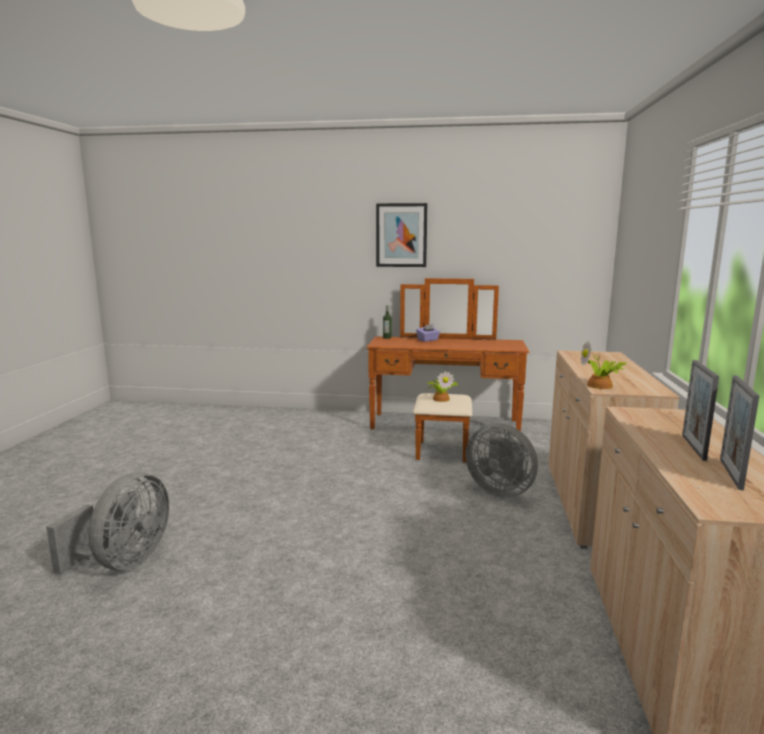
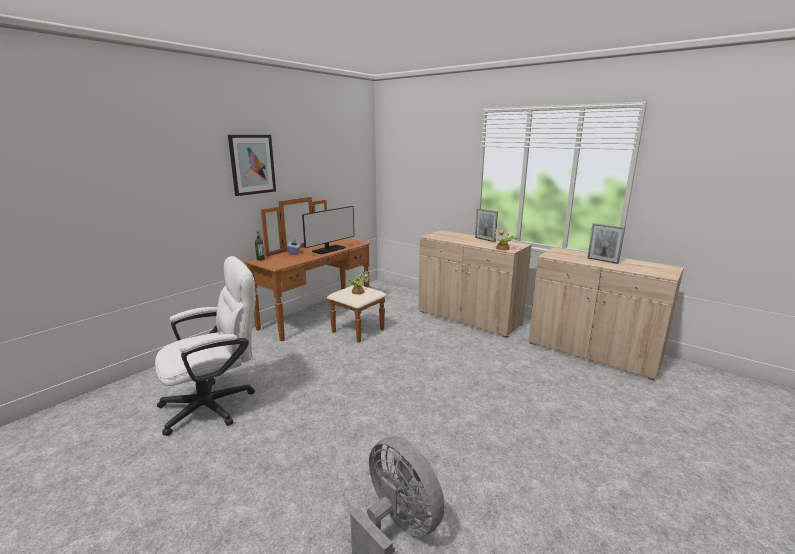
camera: 60 degrees left, 5 degrees up
(248, 442) = (216, 404): none -> white office chair
(463, 345) = (329, 249): none -> monitor
(500, 490) = (431, 333): grey fan -> none
(731, 474) = (633, 265): picture frame -> picture frame (485, 239)

